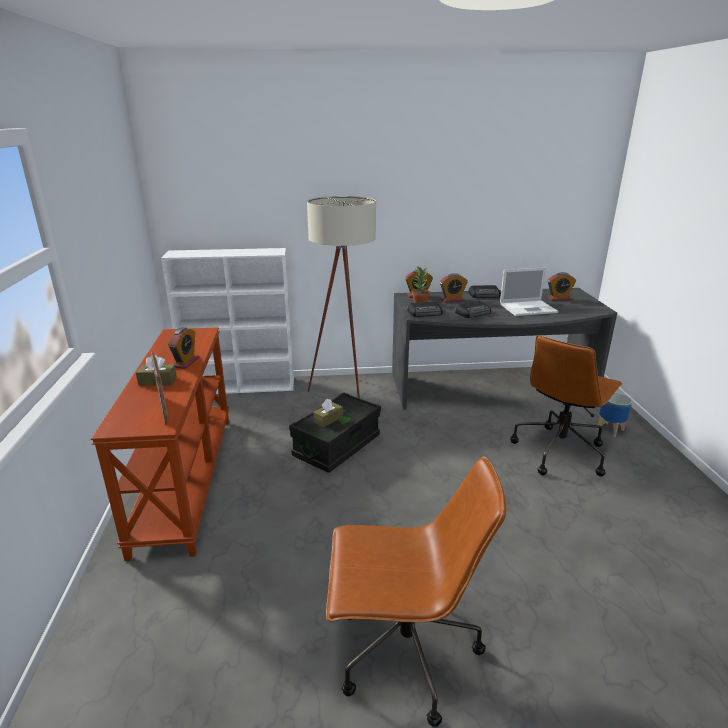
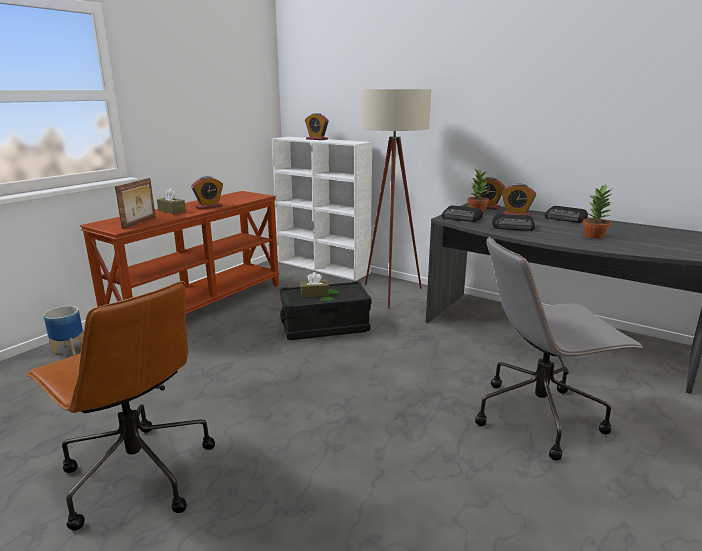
camera: 40 degrees right, 5 degrees down
(529, 308) = (594, 236): laptop -> potted plant
(558, 298) = (662, 237): alarm clock -> alarm clock (316, 139)
(559, 451) = (539, 416): brown office chair -> grey office chair
(610, 429) = (654, 426): planter -> planter (68, 349)

